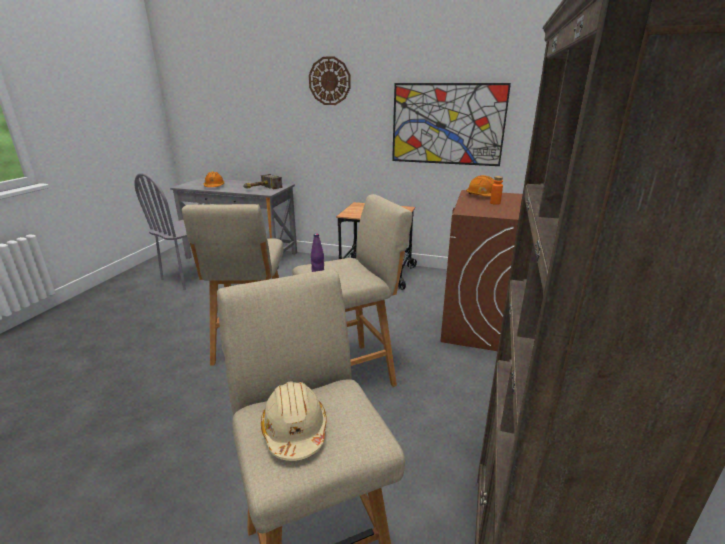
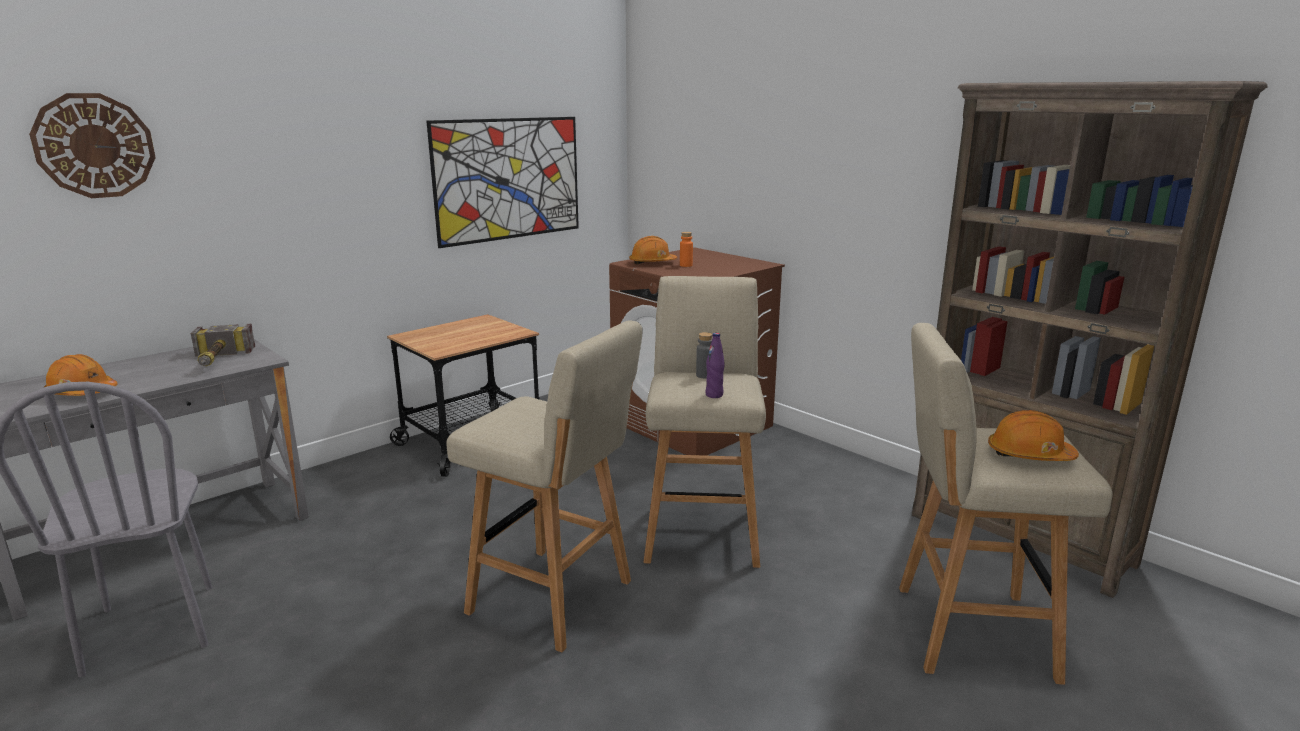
camera: 60 degrees left, 5 degrees down
(294, 430) = (1029, 455): beige hard hat -> orange hard hat
(329, 81) = (307, 120): wall clock -> wall clock (94, 146)
(351, 267) = (704, 375): none -> grey bottle

